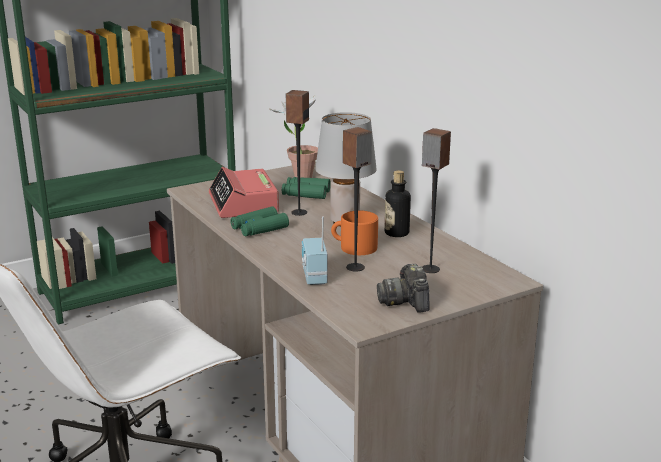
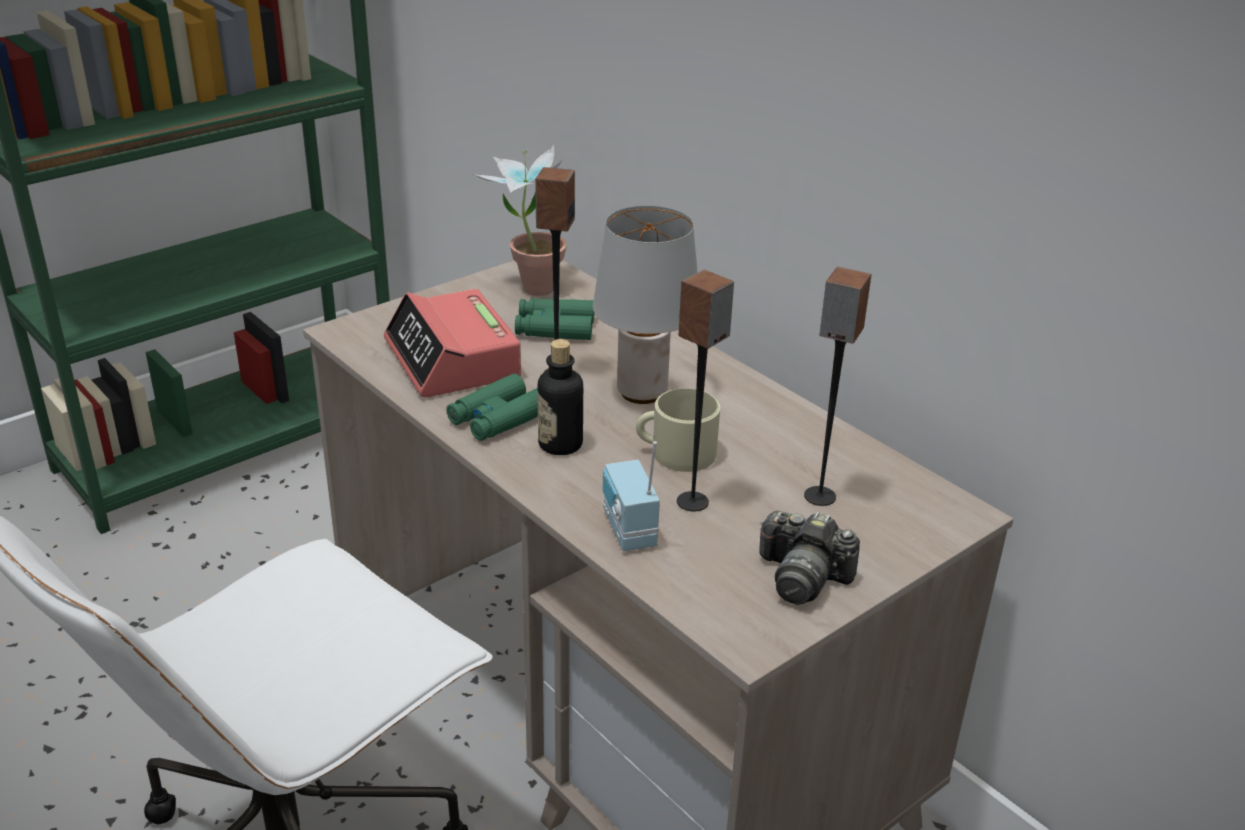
camera: 10 degrees left, 10 degrees up
(354, 247) = (675, 453): orange mug -> beige mug
(396, 233) = (737, 414): bottle -> bottle (560, 444)
(405, 301) = (802, 577): camera -> camera turned 45 degrees counterclockwise

